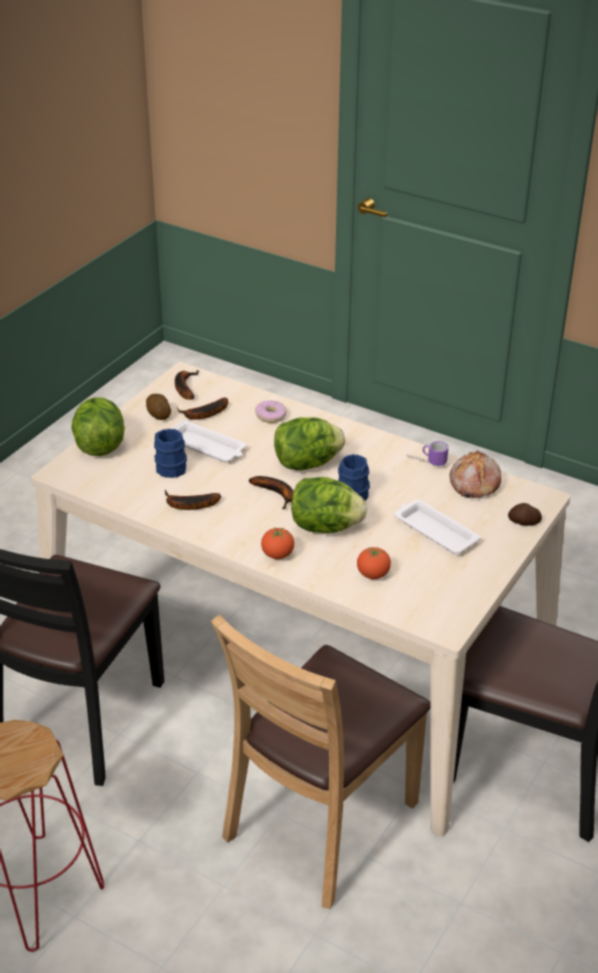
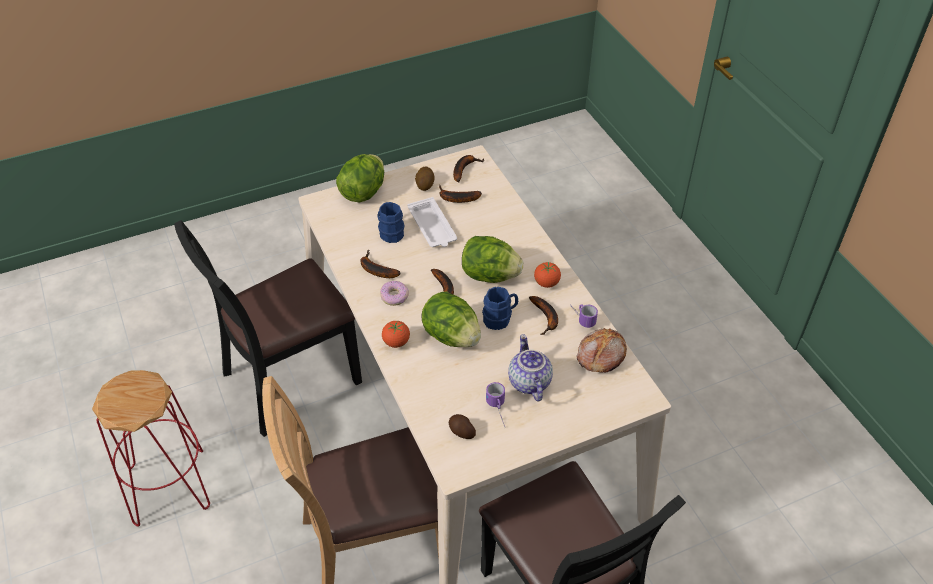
camera: 35 degrees right, 10 degrees up
(271, 416) = (502, 221): donut -> donut (394, 296)
(373, 574) = (446, 395): tomato -> tomato (546, 283)
(396, 475) = (546, 318): none -> banana
(434, 531) = (528, 382): white tray -> teapot
(434, 566) = (498, 412): none -> mug
(524, 522) = (606, 412): potato -> potato (461, 432)

